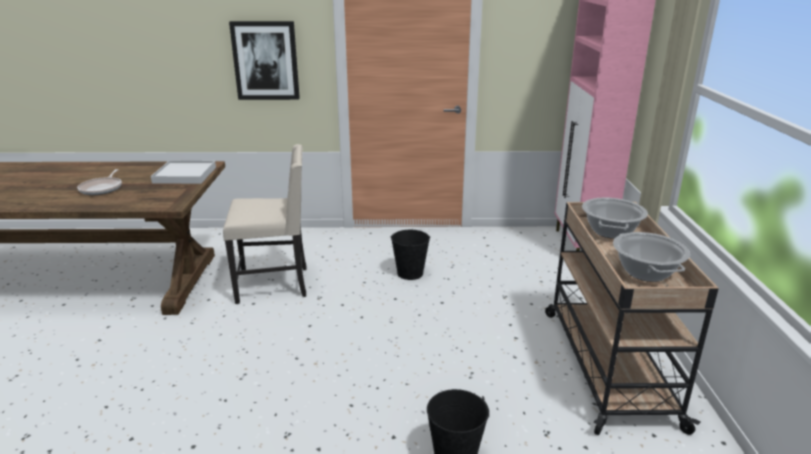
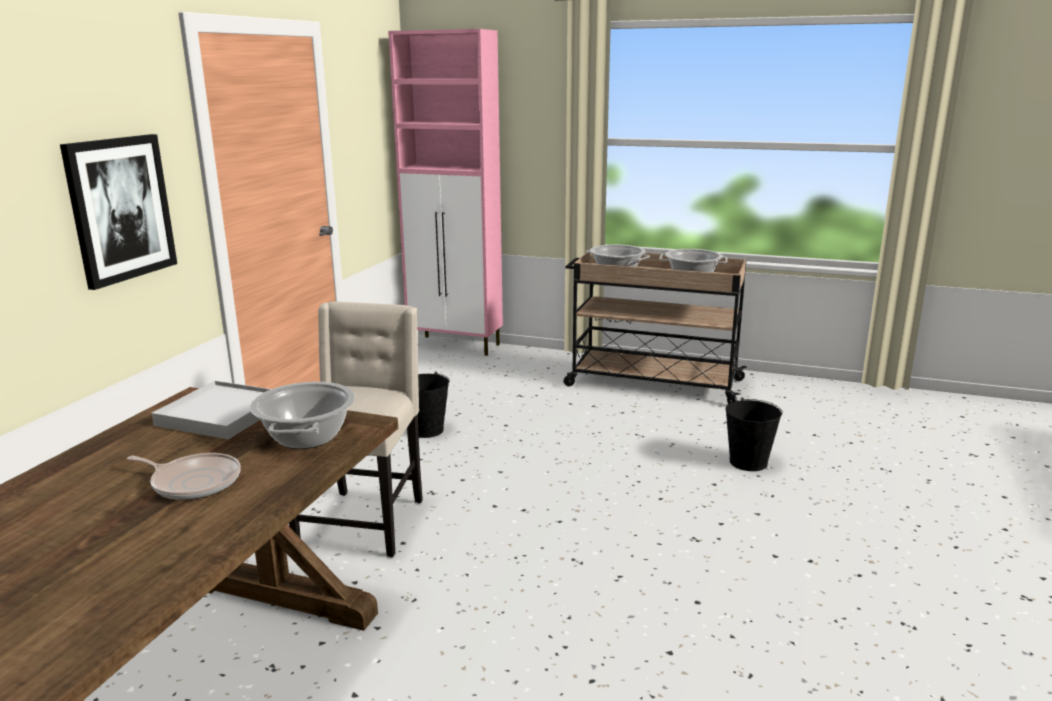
camera: 70 degrees left, 5 degrees down
(153, 197) = (306, 437): none -> cooking pot

